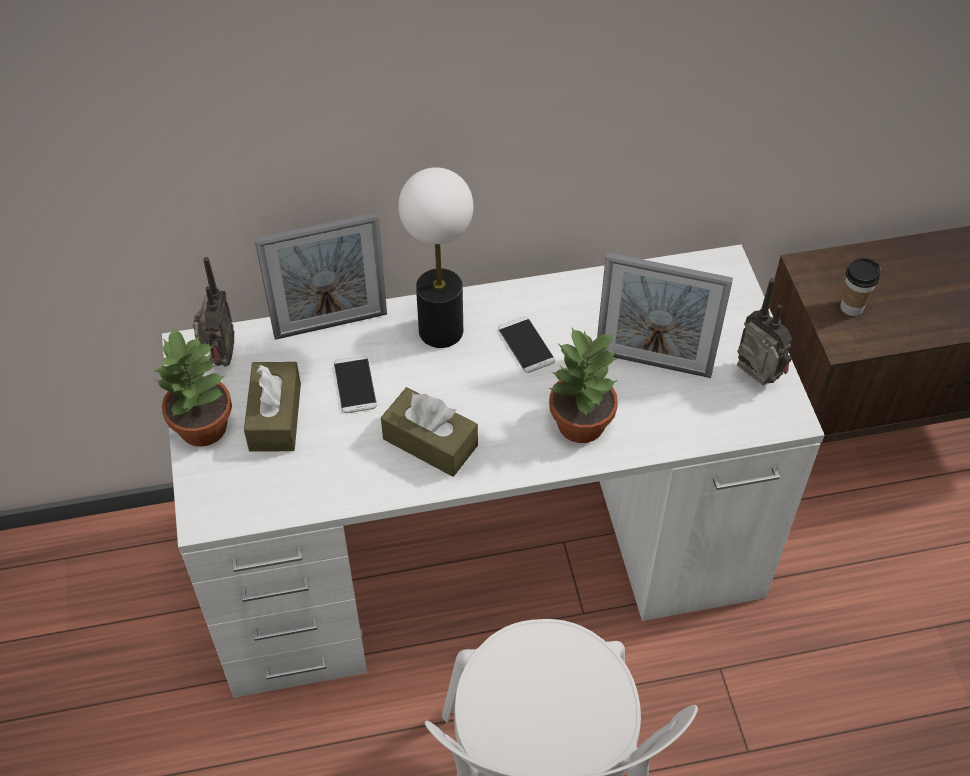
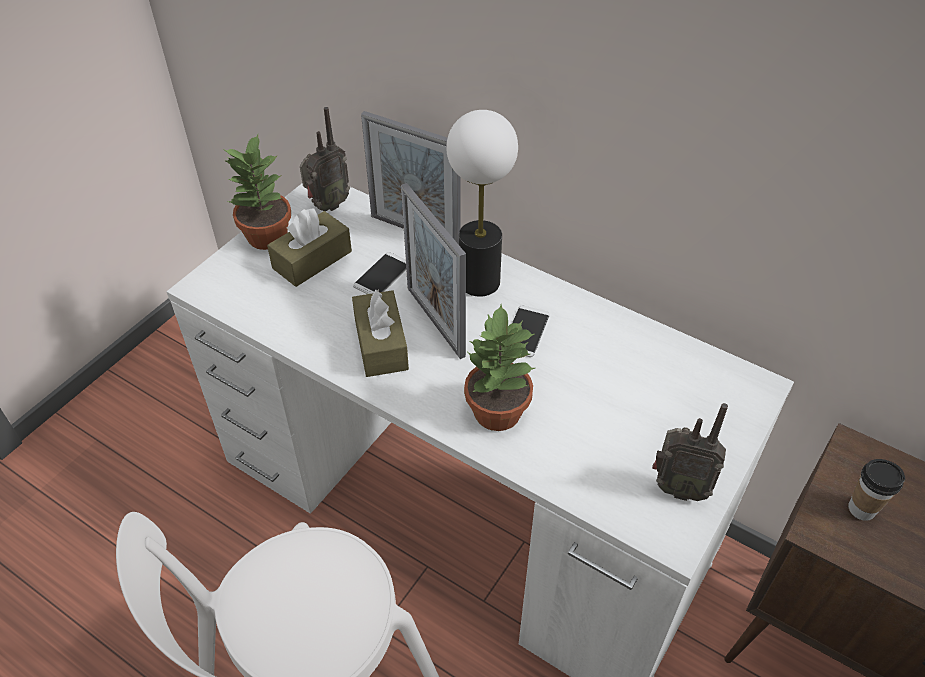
camera: 45 degrees right, 5 degrees down
(653, 363) = (606, 412): picture frame -> picture frame (435, 321)
(754, 380) = (678, 488): radio -> radio turned 105 degrees clockwise

